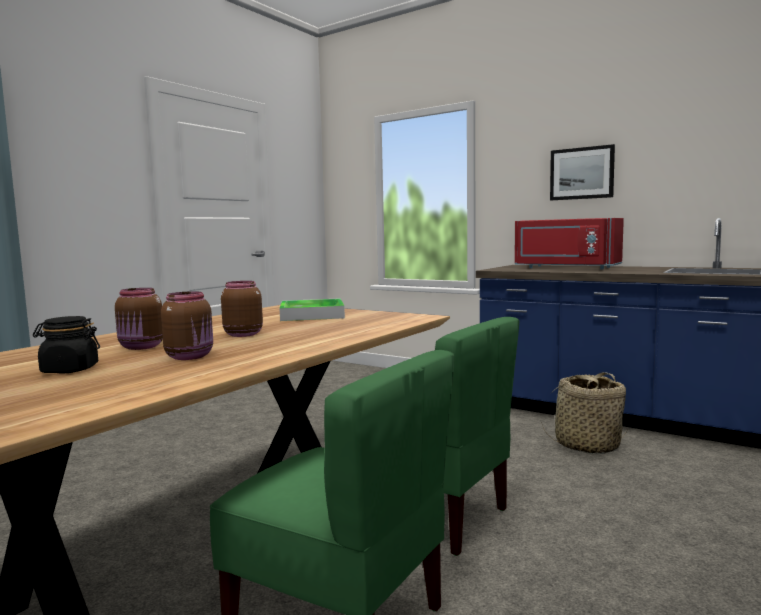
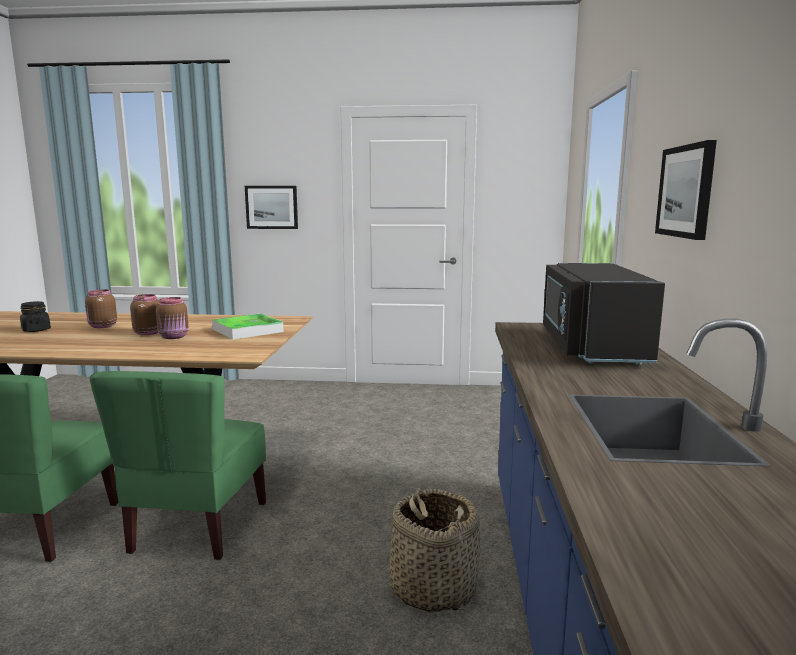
camera: 60 degrees right, 5 degrees up
(65, 193) = (272, 207): none -> picture
(191, 356) = (67, 338): brown jar -> brown jar (174, 337)
(565, 268) = (589, 347): red microwave -> black microwave

